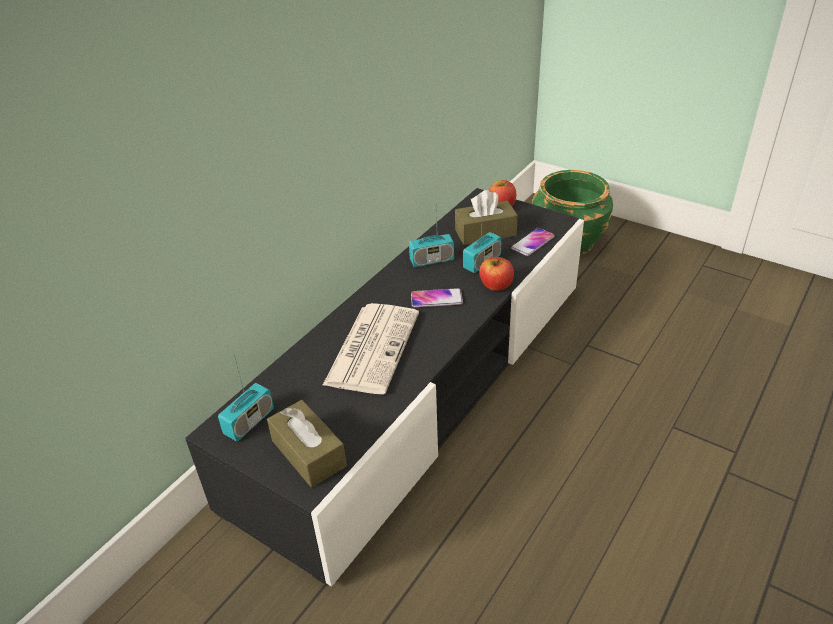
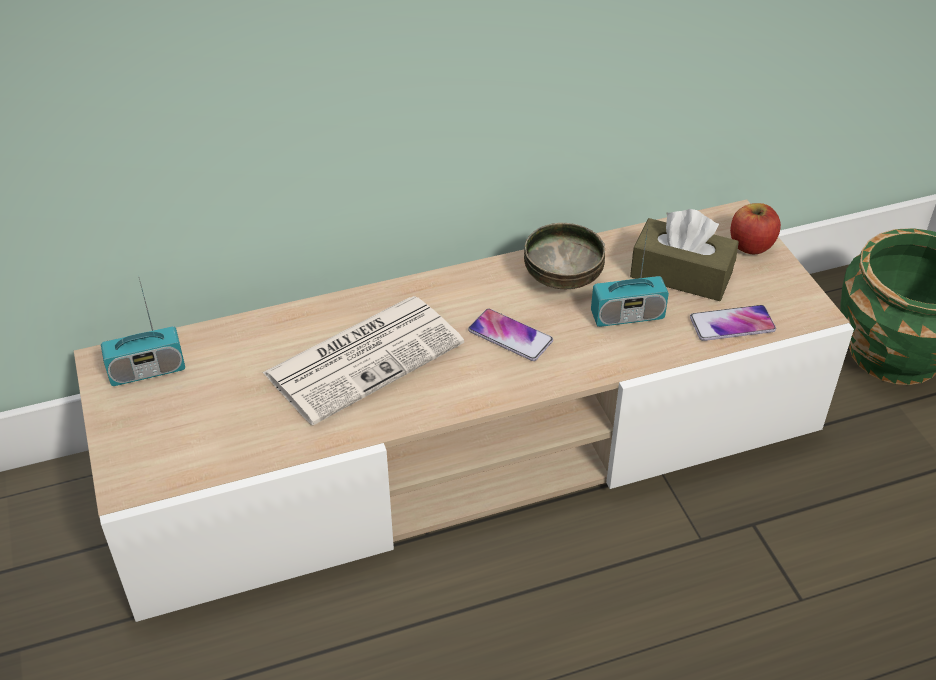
camera: 35 degrees right, 5 degrees up
(308, 453) = (165, 446): brown tissue box -> none
(420, 386) = (468, 447): black tv stand -> beige tv stand
(432, 260) = (564, 278): radio -> bowl
(496, 285) = (608, 360): apple -> none

